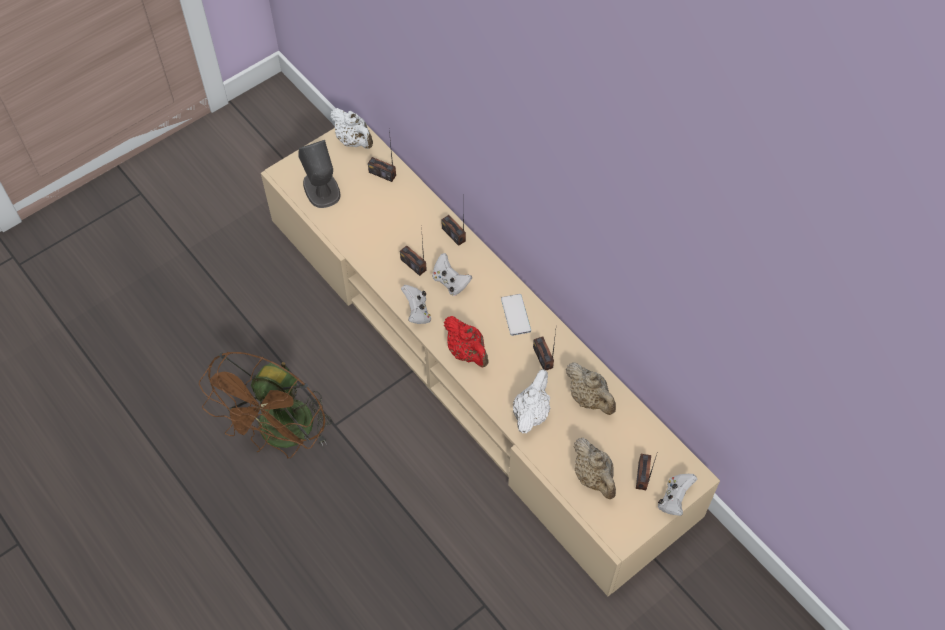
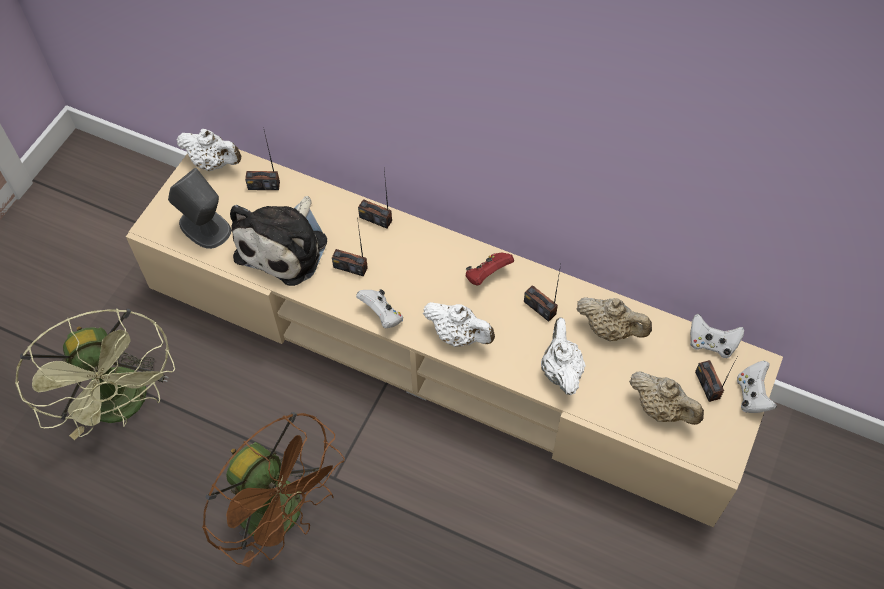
camera: 25 degrees left, 0 degrees up
(210, 304) = (124, 406): none -> green fan
(282, 436) = (282, 515): brown fan -> brown fan turned 45 degrees counterclockwise
(373, 227) = (285, 245): none -> plush toy
(450, 282) = (400, 270): white game controller -> white game controller (711, 344)
(467, 352) = (459, 335): red teapot -> white teapot
(515, 315) = (487, 275): phone -> red game controller

